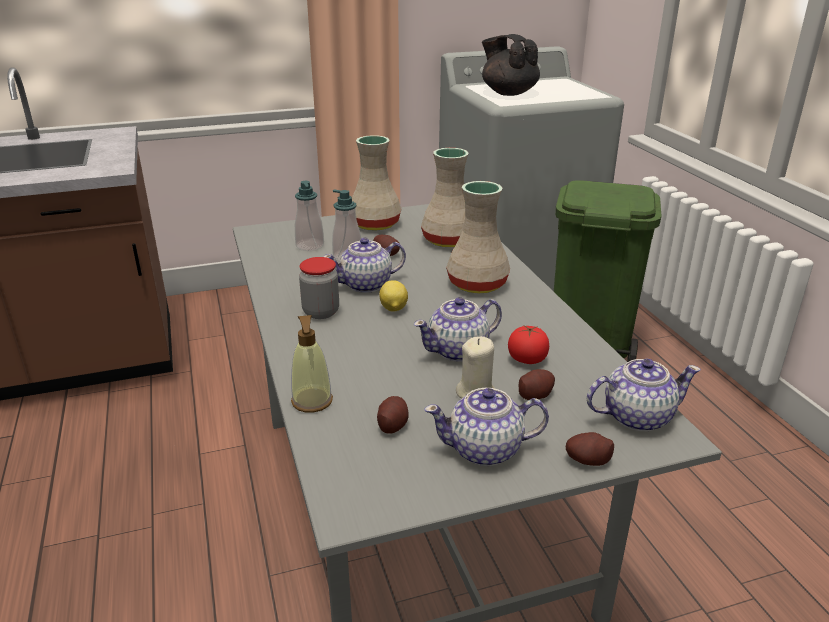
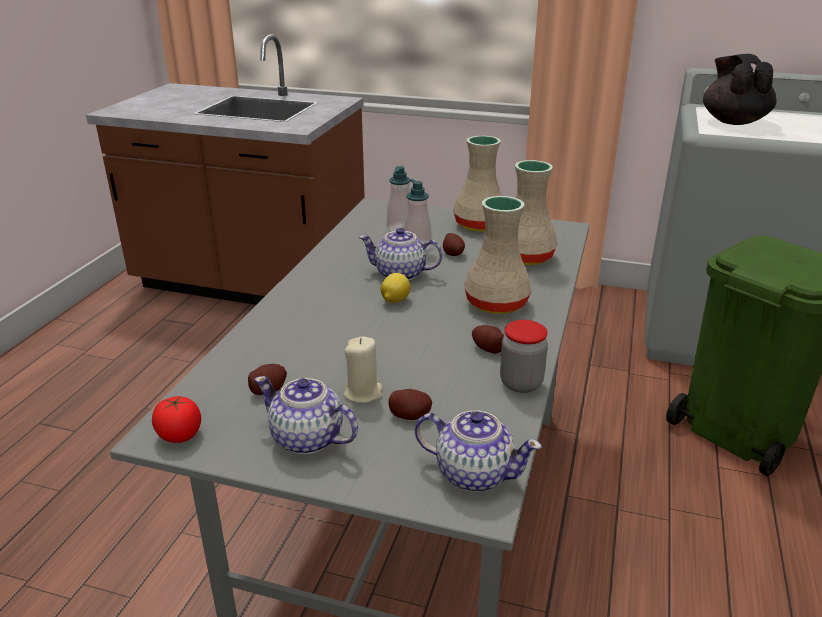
camera: 35 degrees right, 0 degrees up
(312, 401) = (240, 348): soap dispenser -> none
(321, 312) = (336, 284): jar -> jar (521, 383)
(459, 351) = (399, 353): teapot -> none
(527, 359) = (446, 383): tomato -> tomato (179, 435)
(587, 460) = (374, 486): potato -> potato (487, 348)

